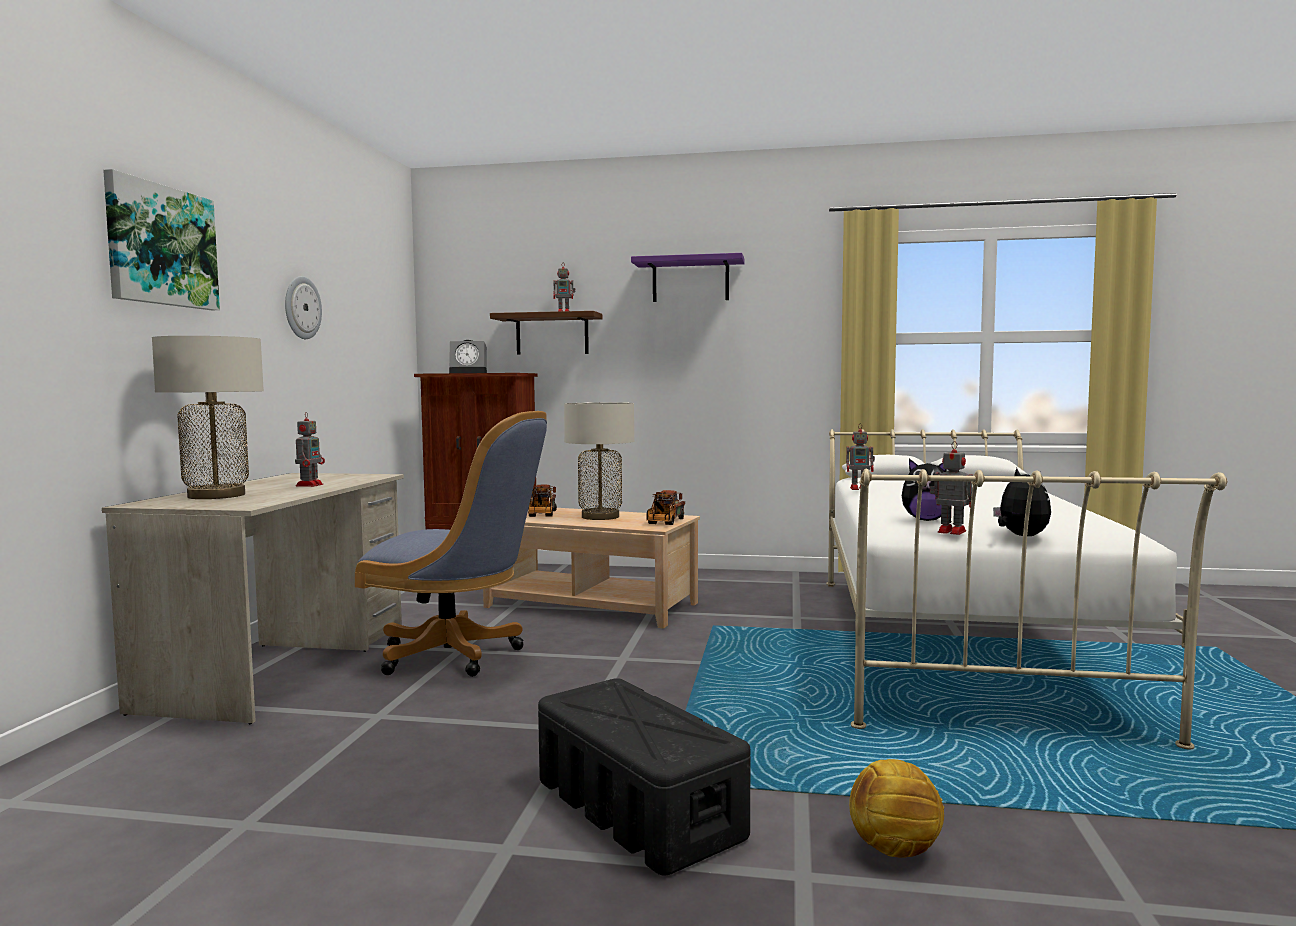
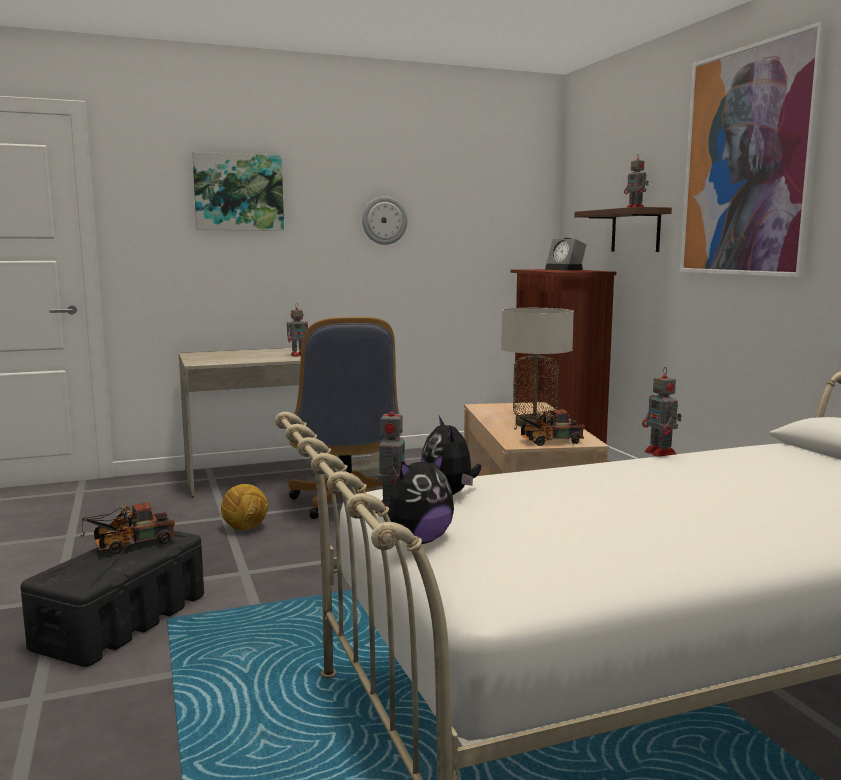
camera: 60 degrees right, 5 degrees up
(216, 495) = (235, 354): table lamp -> none
(541, 514) = (511, 411): toy truck -> toy truck (129, 545)
(690, 280) = (747, 162): purple shelf -> picture
(894, 849) = (84, 730): football -> football (246, 528)

